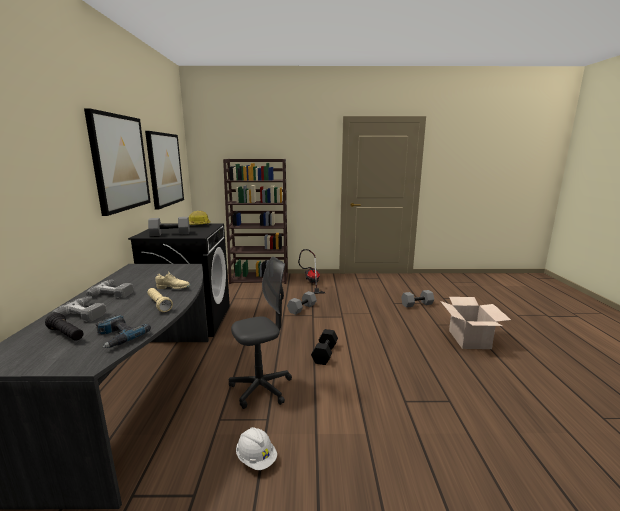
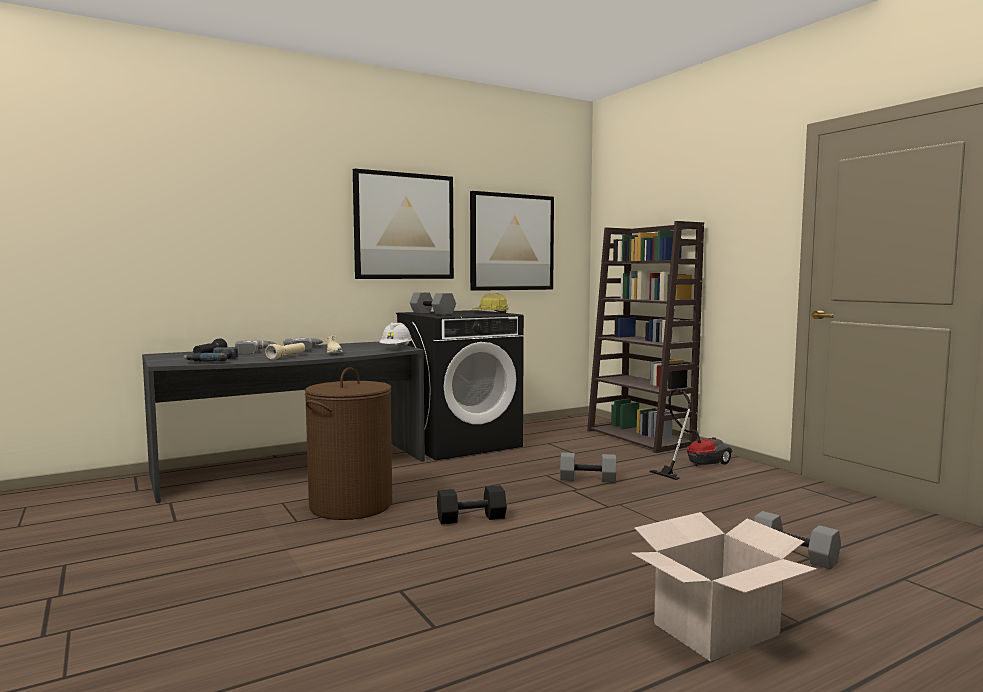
camera: 60 degrees right, 10 degrees down
(256, 458) = (231, 531): white hard hat -> white hard hat (396, 349)
(261, 388) = (351, 505): grey office chair -> brown laundry basket

